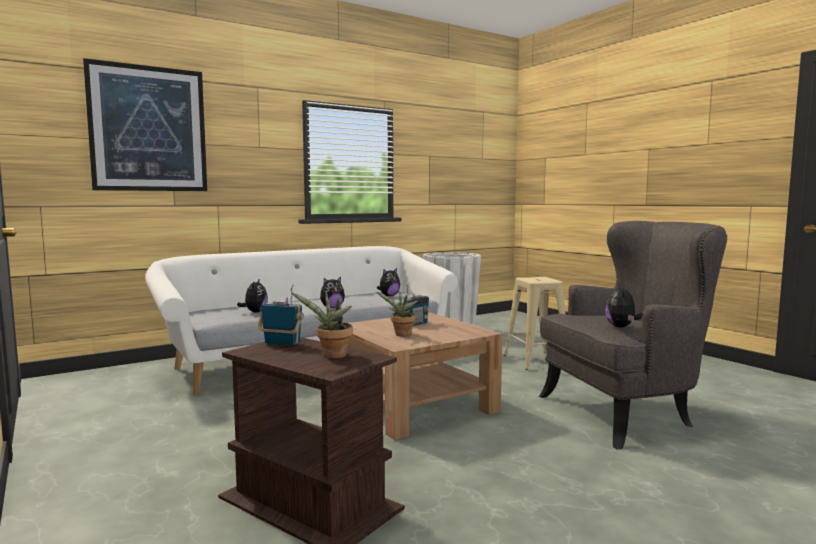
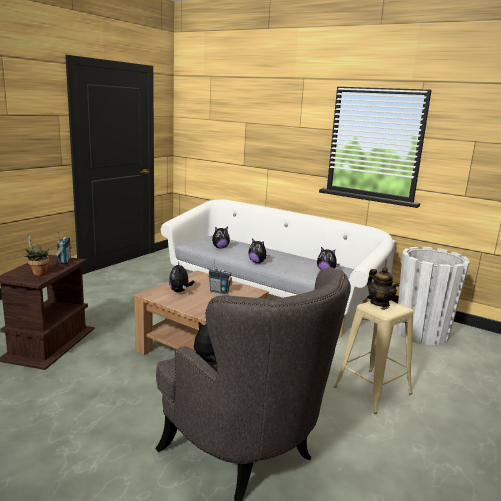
camera: 65 degrees right, 10 degrees up
(148, 129) = (234, 113): picture -> none
(401, 335) = (180, 291): potted plant -> plush toy
(530, 279) = (380, 303): none -> teapot

